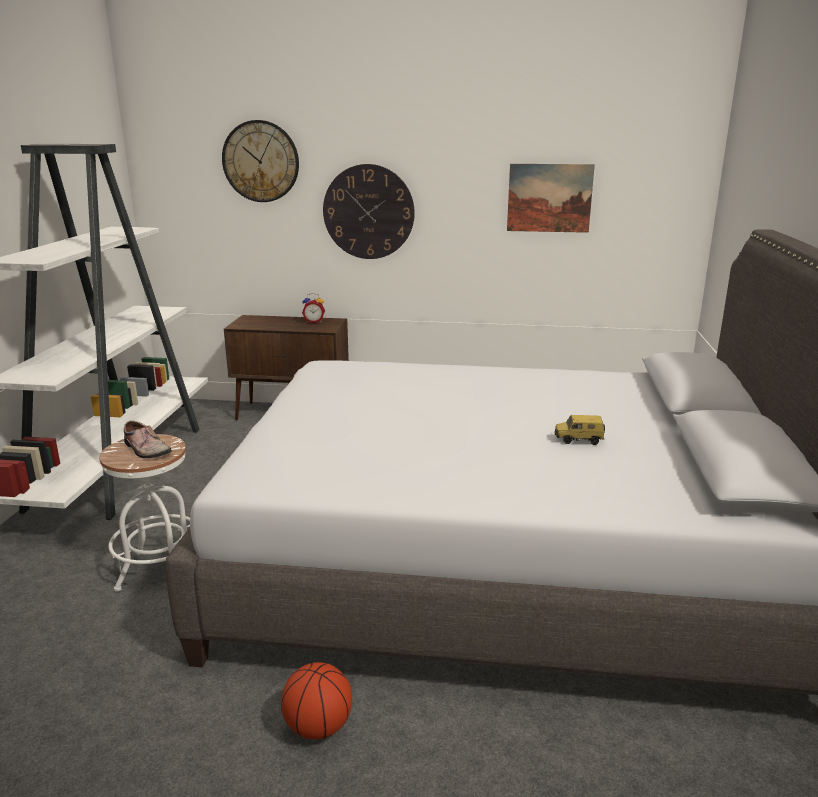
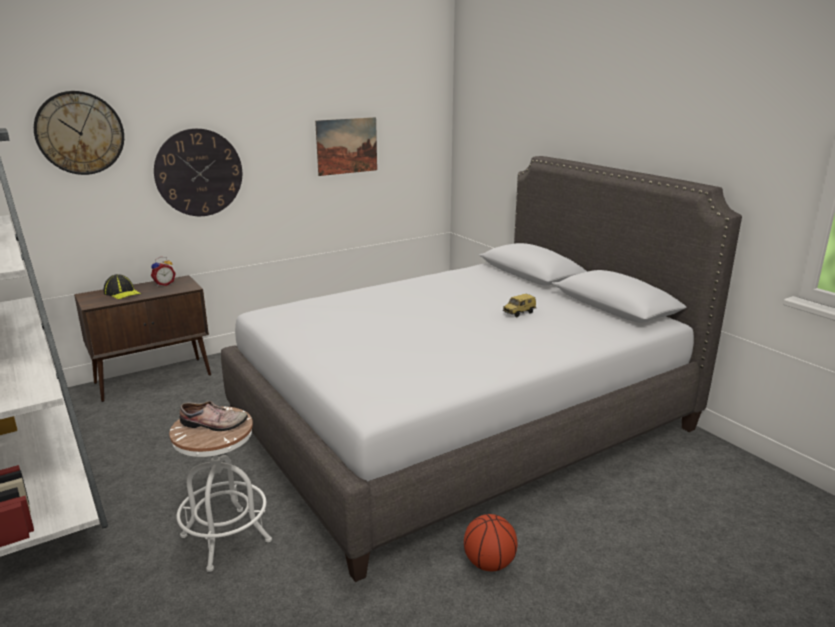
camera: 40 degrees left, 0 degrees up
(272, 322) = (122, 293): none -> cap

